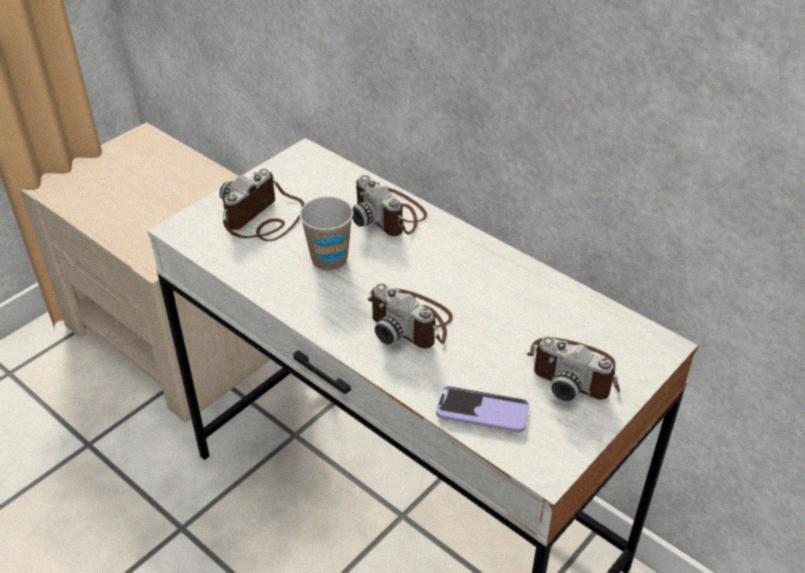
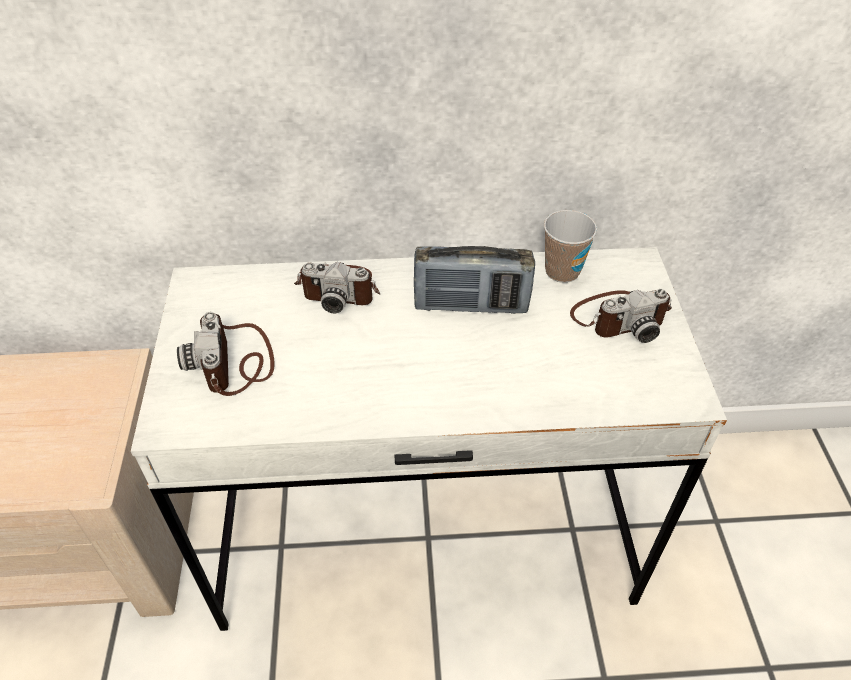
camera: 45 degrees left, 5 degrees up
(329, 260) = (341, 358): cup -> cup (562, 271)
(411, 322) = (470, 362): camera -> none
(467, 285) = (471, 305): none -> radio
(482, 411) = (605, 391): phone -> none

